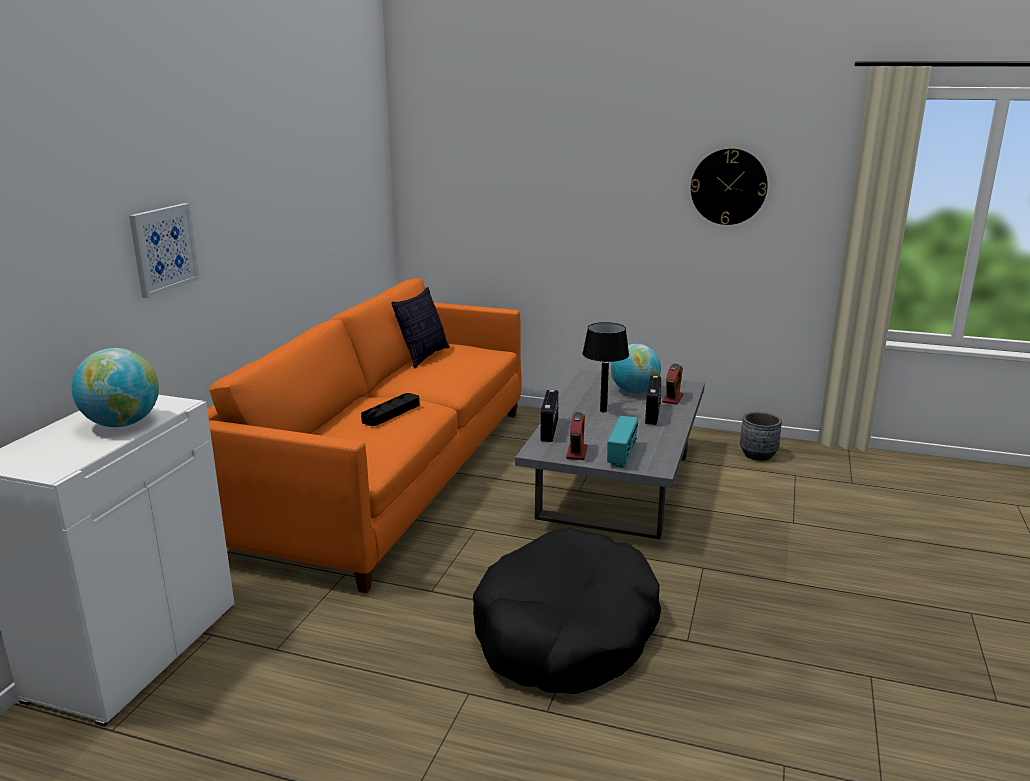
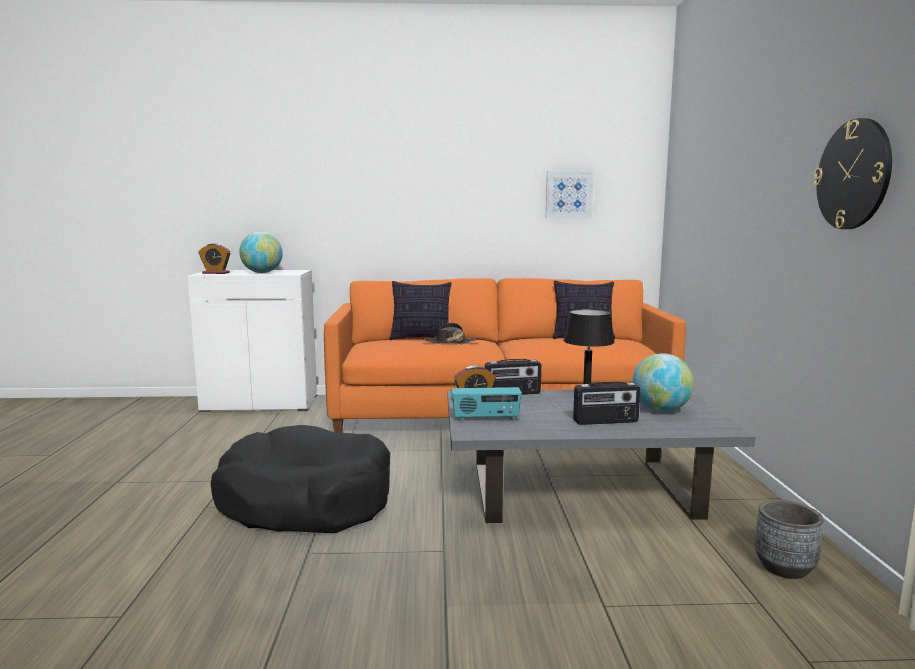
camera: 70 degrees right, 10 degrees down
(163, 249) = (360, 200): picture -> picture (569, 194)
(332, 425) = (421, 338): none -> pillow
(391, 413) = (450, 342): black tray -> black hat
(672, 399) = (668, 426): alarm clock -> alarm clock (216, 273)

